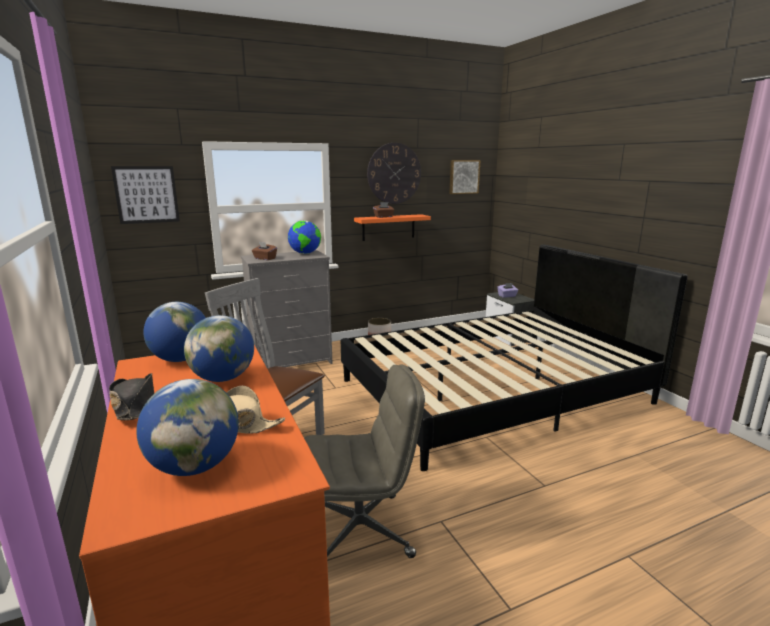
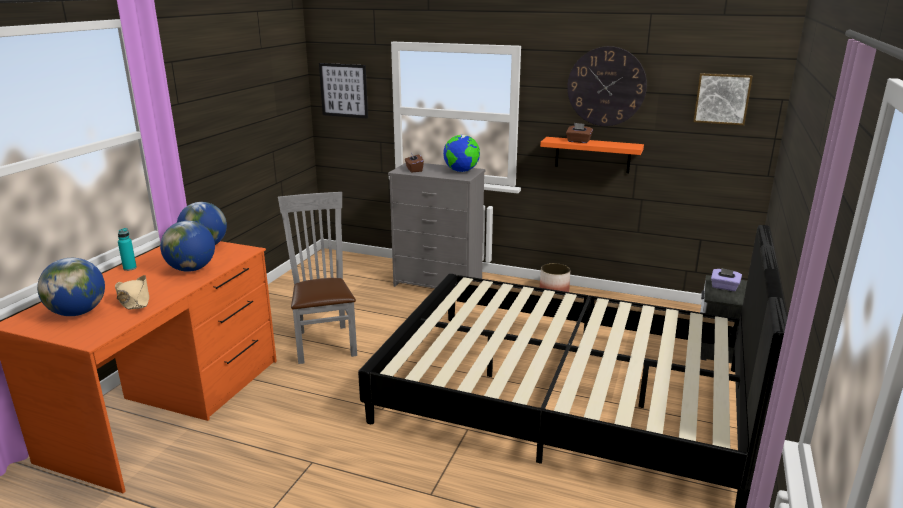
camera: 45 degrees right, 5 degrees up
(135, 405) = (130, 268): black hat -> turquoise bottle
(361, 530) = (261, 433): grey office chair -> none

